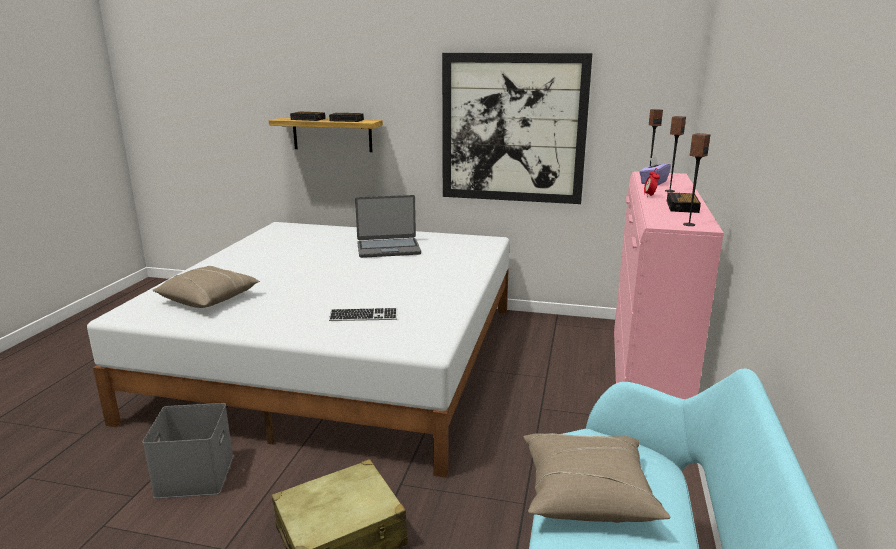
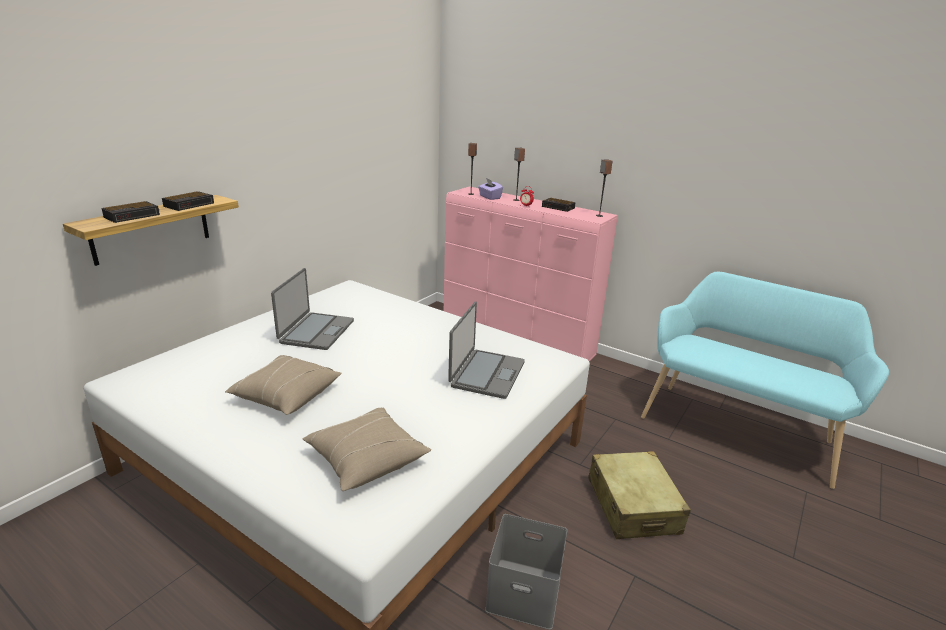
camera: 70 degrees left, 5 degrees up
(363, 316) = (486, 374): keyboard -> laptop
(513, 129) = (338, 176): picture -> none
(587, 493) = (728, 359): beige pillow -> beige pillow (286, 395)

